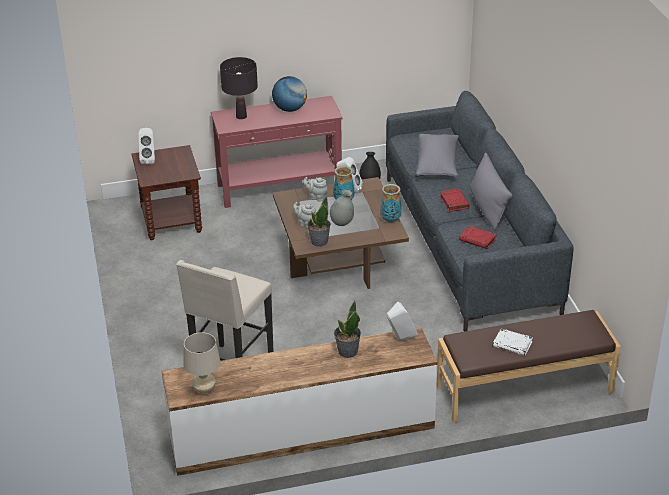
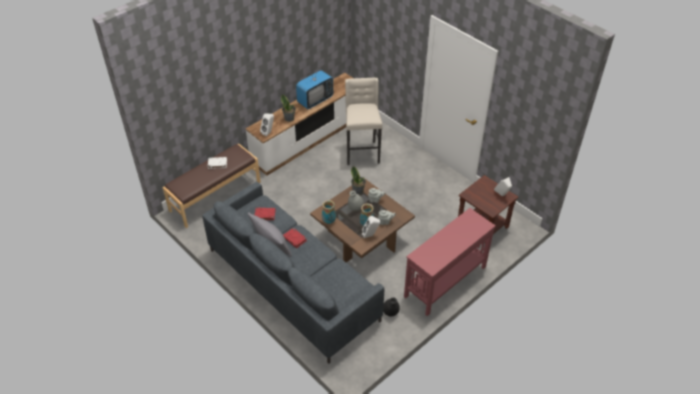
camera: 150 degrees right, 10 degrees up
(204, 389) = (337, 83): beige table lamp -> none
(241, 116) = (471, 228): black table lamp -> none
(275, 369) = (315, 100): none -> television
(290, 109) = (447, 249): globe -> none
(437, 164) = (325, 271): grey pillow -> none

